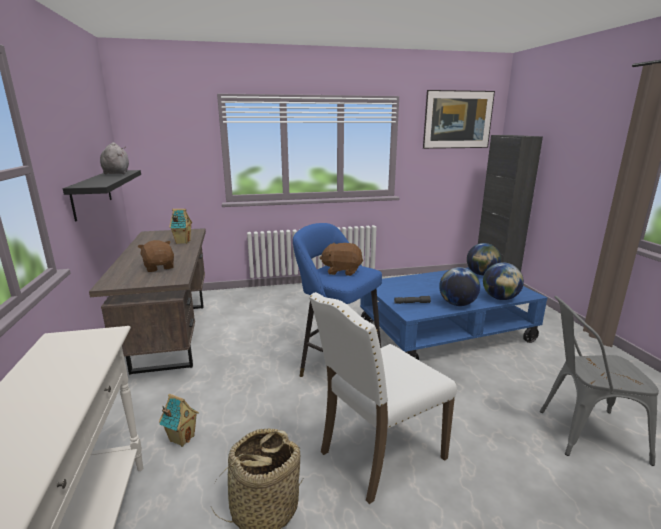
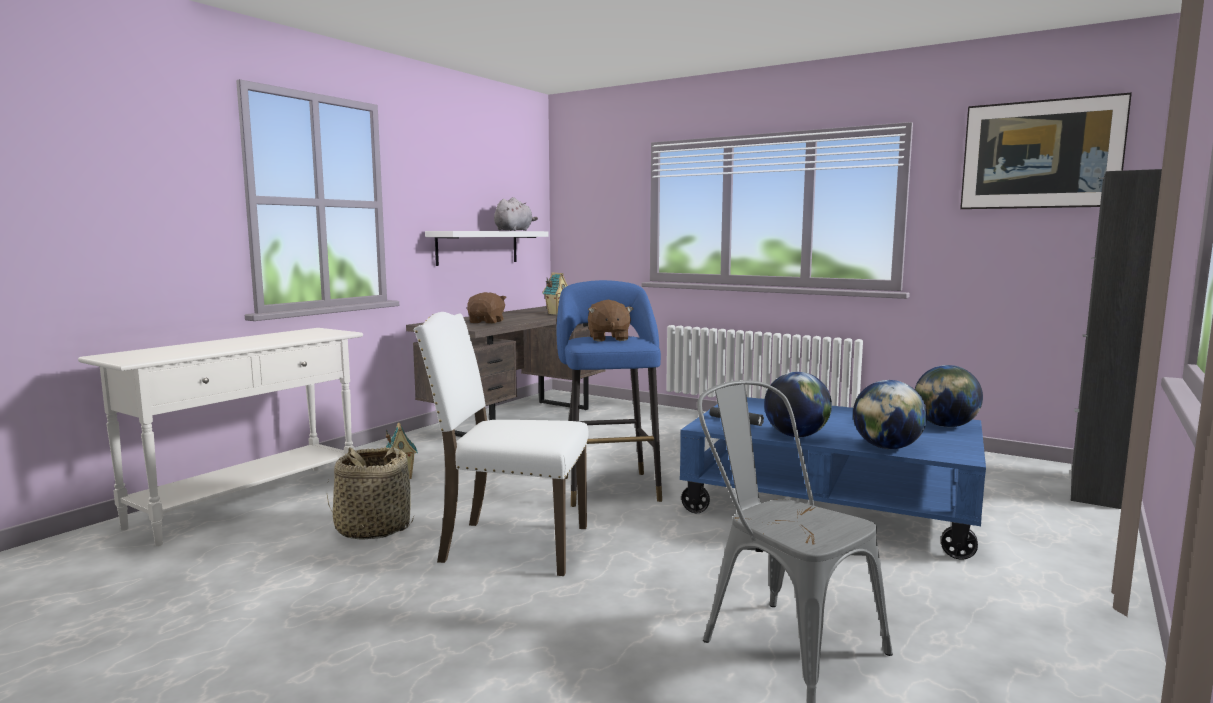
camera: 45 degrees right, 10 degrees down
(92, 193) = (477, 247): black shelf -> white shelf
(342, 271) = (608, 339): brown plush toy -> brown plush toy turned 150 degrees counterclockwise

